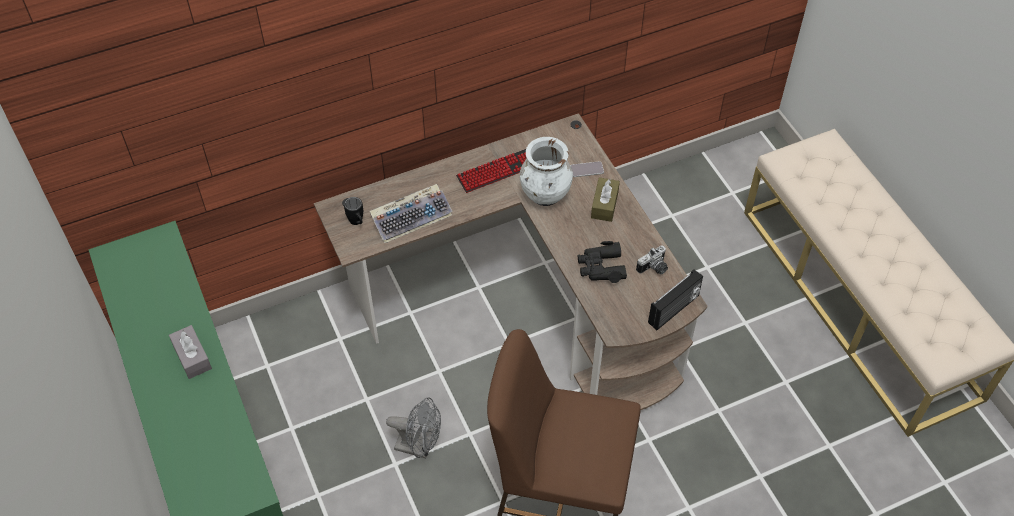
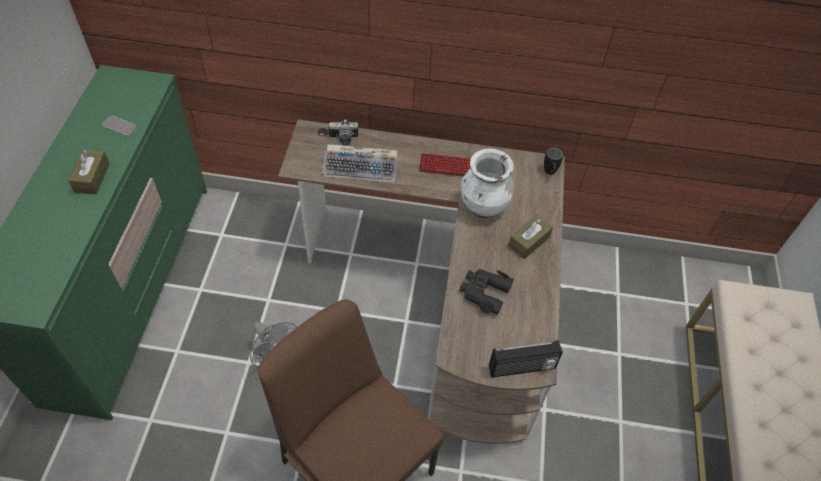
camera: 30 degrees right, 0 degrees up
(192, 357) = (92, 177): grey tissue box -> brown tissue box
(357, 223) = (316, 150): black mug -> black mug (550, 173)
(587, 170) = (536, 205): phone -> phone (119, 126)
(654, 268) = (531, 320): camera -> camera (343, 139)

